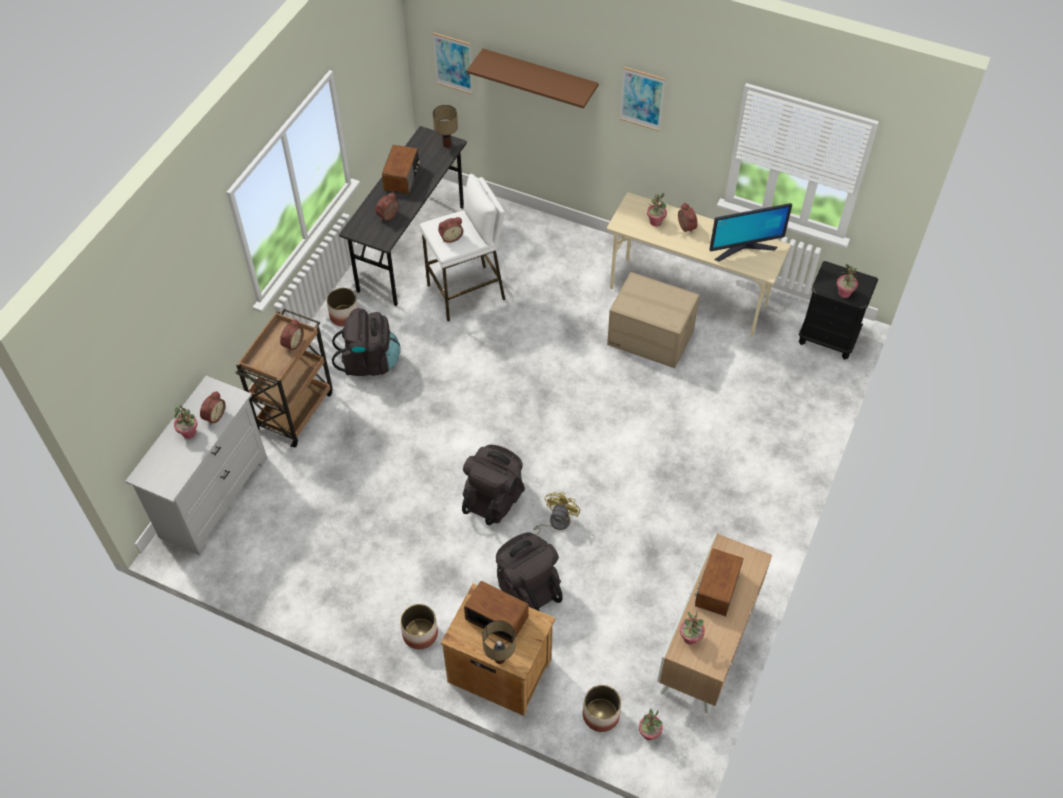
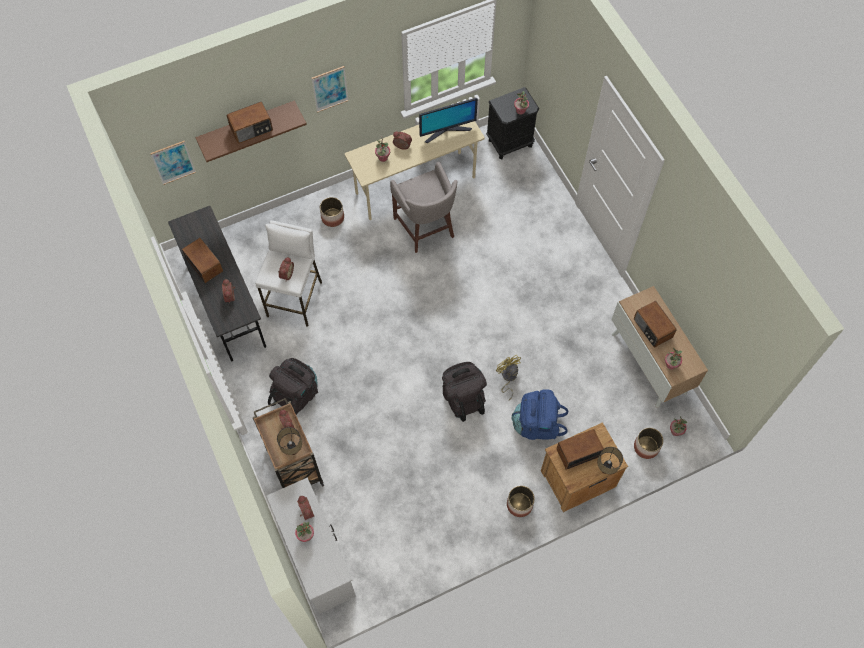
camera: 50 degrees left, 10 degrees up
(344, 315) = (244, 382): planter -> planter (332, 217)
(447, 144) = (202, 218): table lamp -> table lamp (293, 450)
(527, 587) = (537, 424): black backpack -> blue backpack
(533, 76) = (252, 129): none -> radio
(650, 337) = (425, 228): cardboard box -> grey stool
(743, 248) = (446, 131): monitor -> monitor turned 45 degrees clockwise

